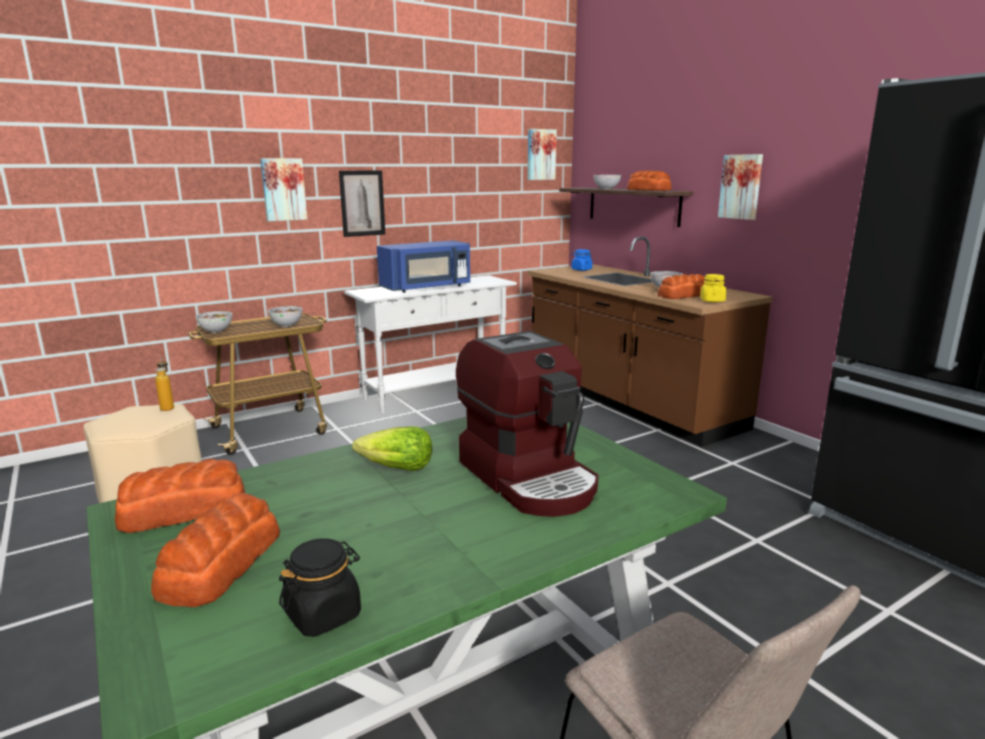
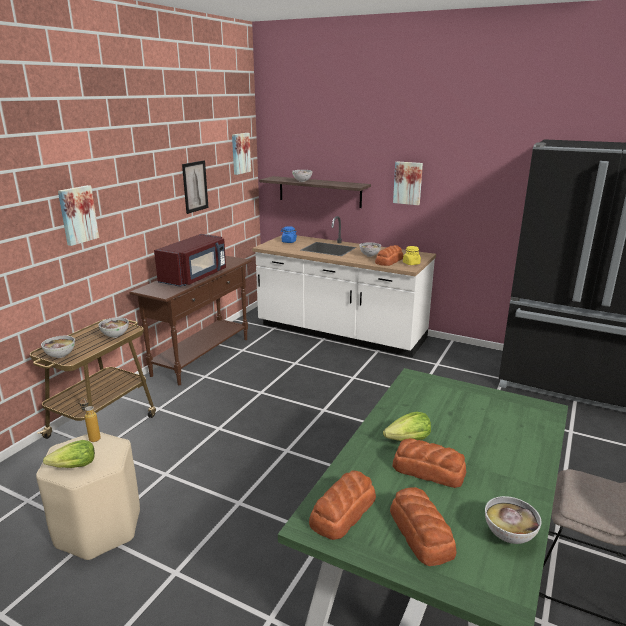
camera: 30 degrees left, 5 degrees up
(117, 424) = (74, 466): none -> lettuce
(324, 614) = (509, 535): black jar -> bowl
(362, 203) = (133, 215): picture -> picture (195, 186)
(427, 288) = (195, 277): blue microwave -> red microwave
(436, 393) = (202, 356): white console table -> brown console table
(529, 478) = (478, 423): coffee machine -> none
(628, 401) = (340, 333): brown counter -> white counter
(648, 190) = (338, 183): bread -> bread (428, 470)

